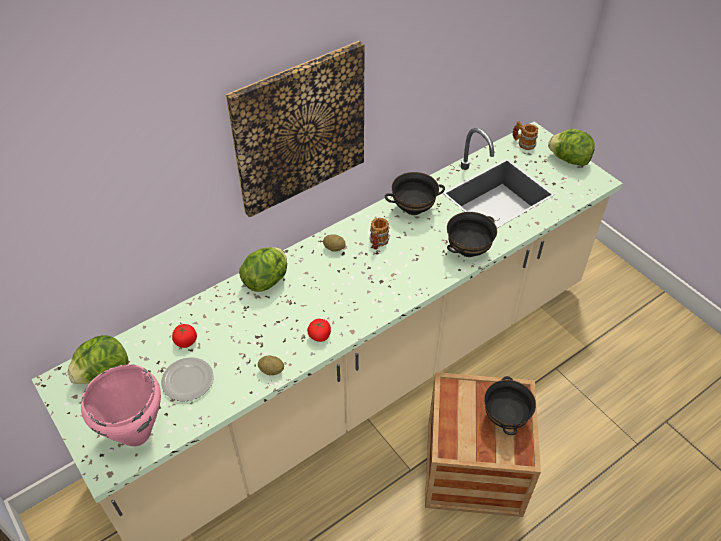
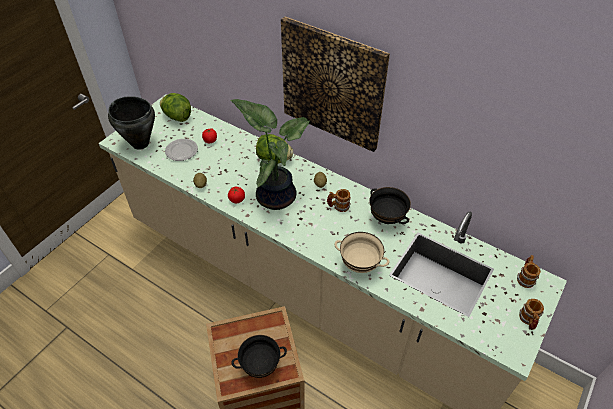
camera: 70 degrees right, 0 degrees up
(135, 434) = (140, 143): pink cooking pot -> black cooking pot
(332, 294) = (276, 195): none -> potted plant
(468, 250) = (360, 264): black bowl -> beige bowl
(568, 160) = (528, 320): lettuce -> mug

